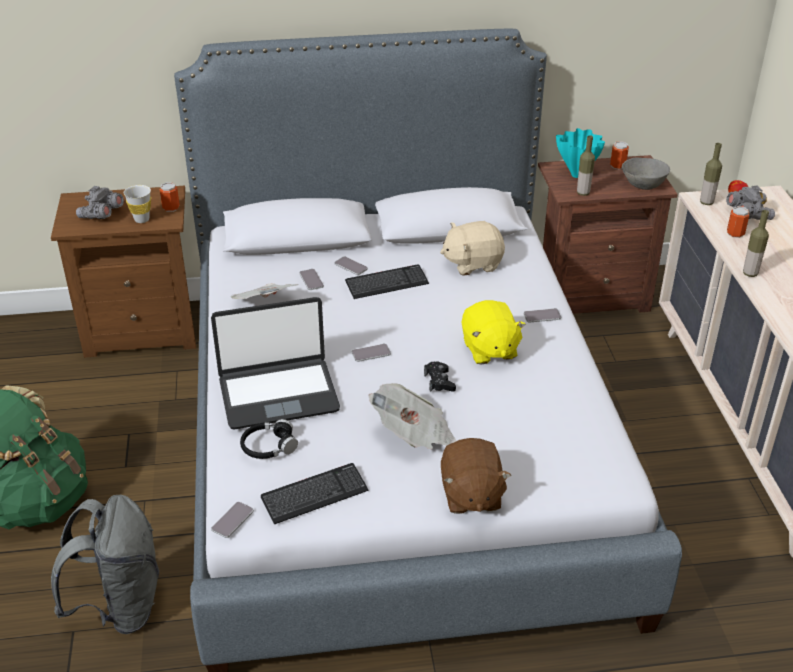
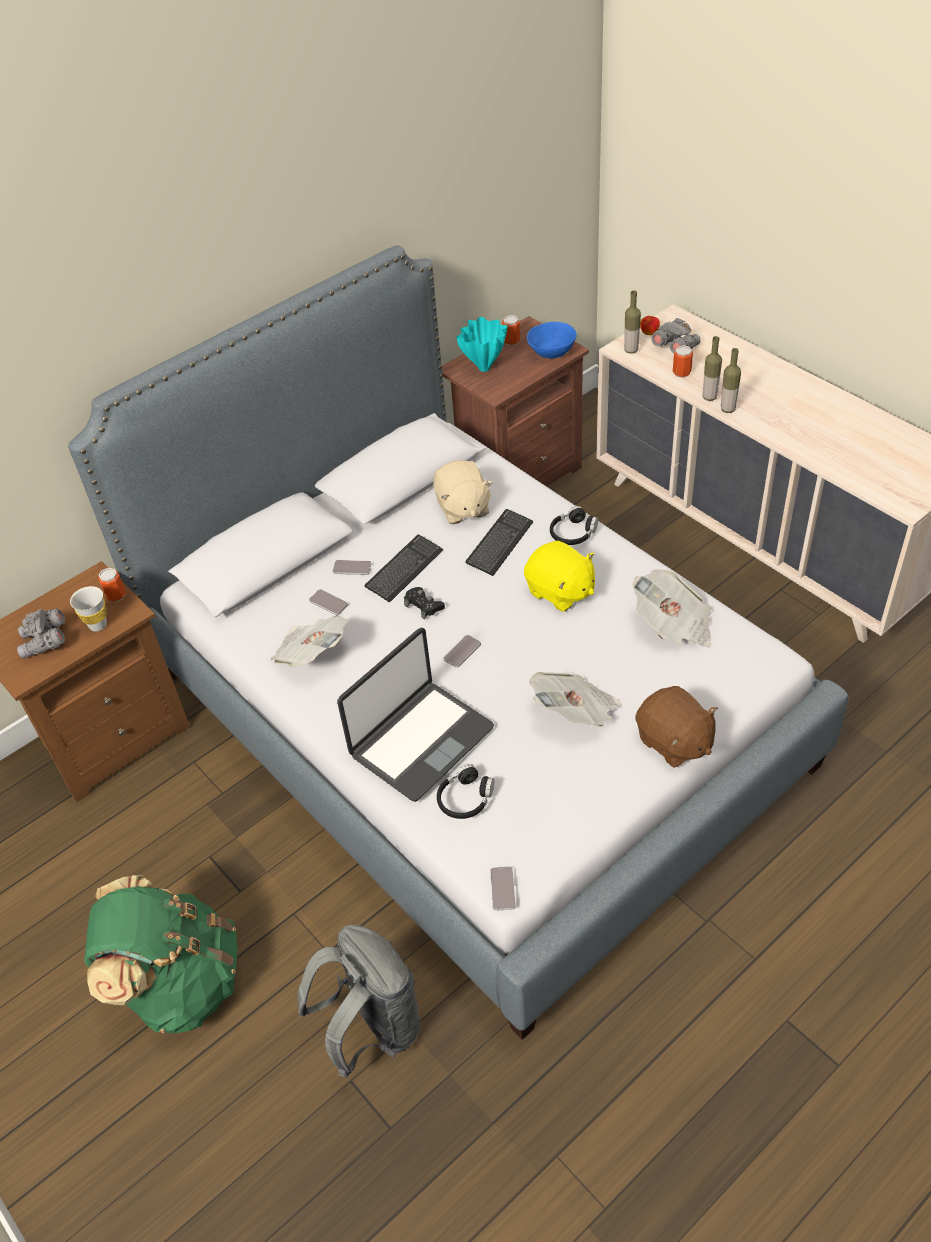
camera: 30 degrees left, 10 degrees up
(314, 495) = (550, 821): keyboard -> keyboard (499, 543)
(439, 381) = (548, 647): black game controller -> black game controller (424, 606)
(472, 263) = (462, 508): beige plush toy -> beige plush toy turned 60 degrees counterclockwise
(542, 316) = (573, 533): phone -> black headphones
(558, 415) = (673, 625): none -> newspaper
(583, 193) = (508, 386): bottle -> bottle (709, 397)
(644, 184) = (552, 352): grey bowl -> blue bowl

